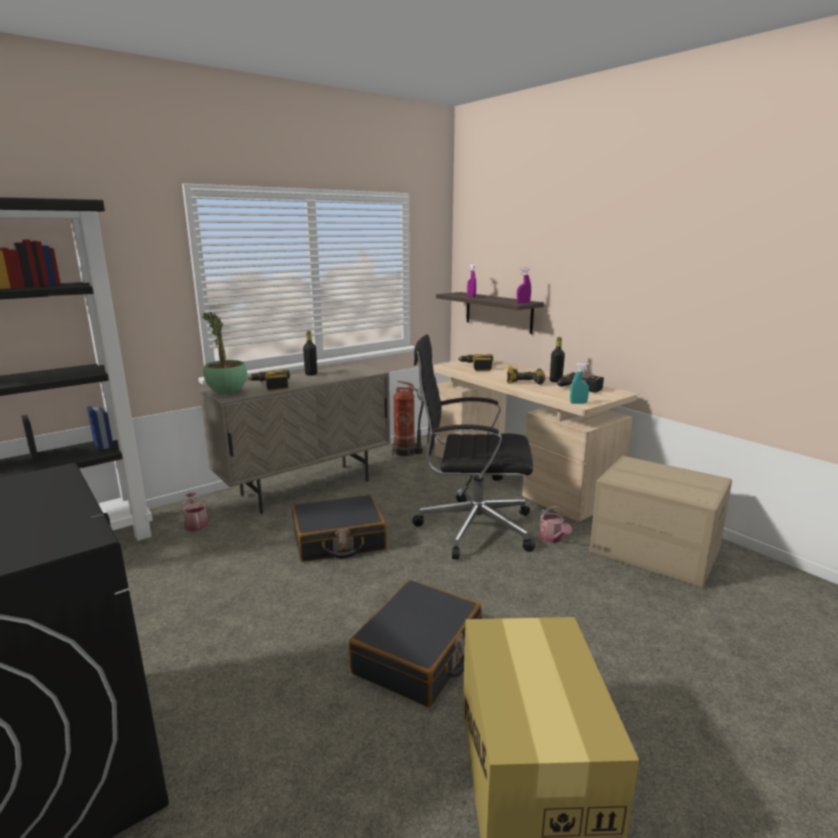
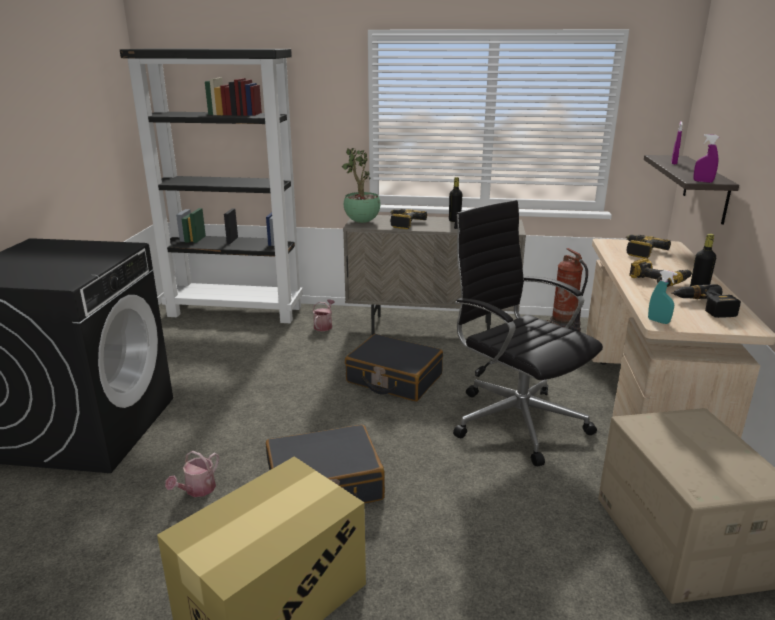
camera: 45 degrees right, 5 degrees up
(552, 539) = (579, 468): watering can -> watering can (197, 490)

